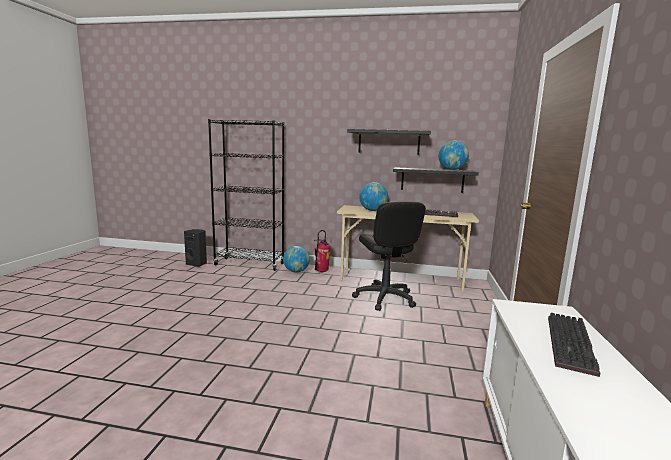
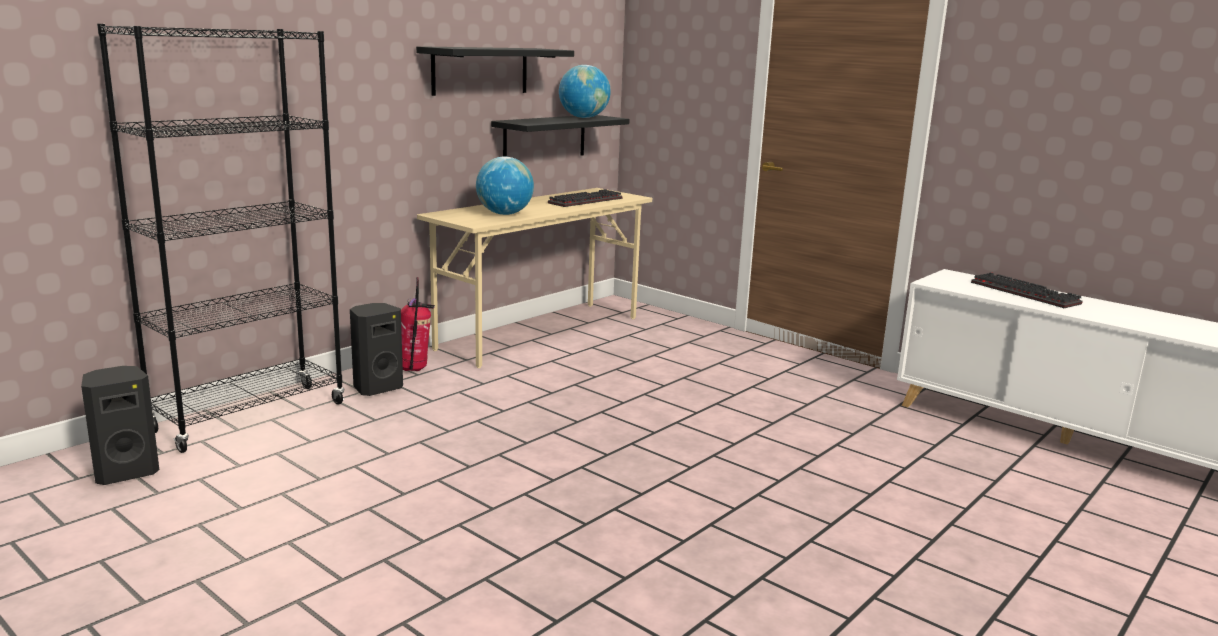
camera: 60 degrees left, 5 degrees up
(296, 271) = (376, 388): globe -> black speaker
(384, 298) = (599, 364): black office chair -> none

